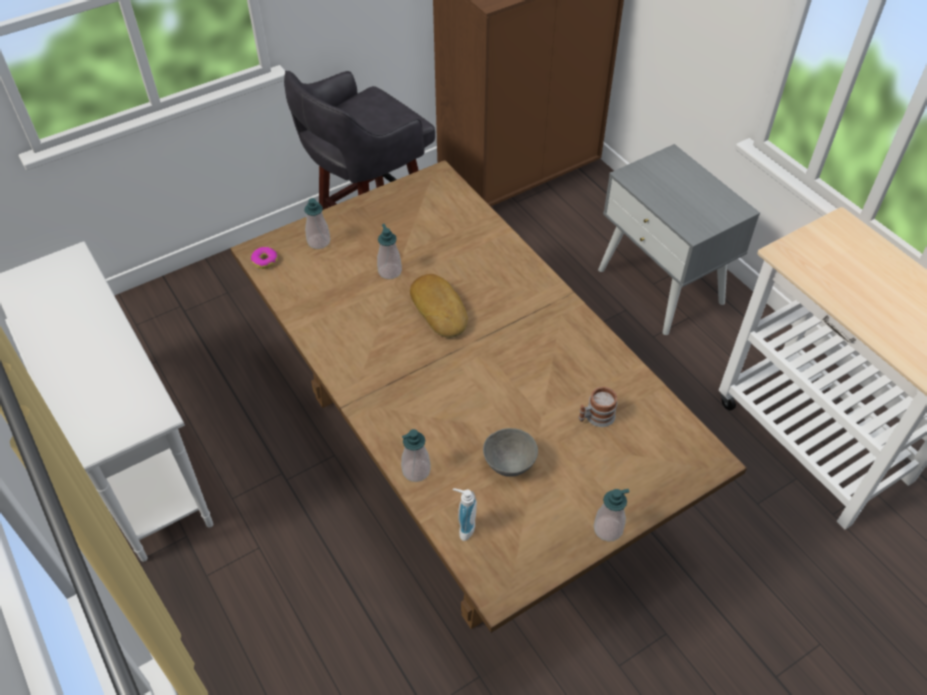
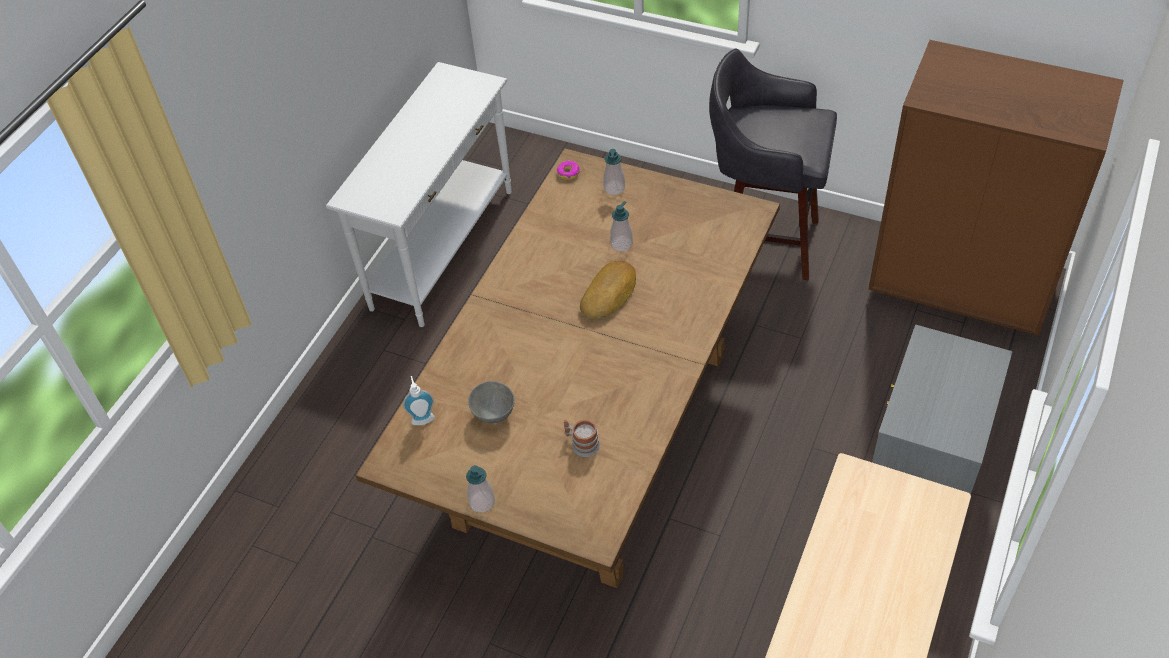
camera: 60 degrees right, 0 degrees up
(416, 470) = (449, 365): soap dispenser -> none

